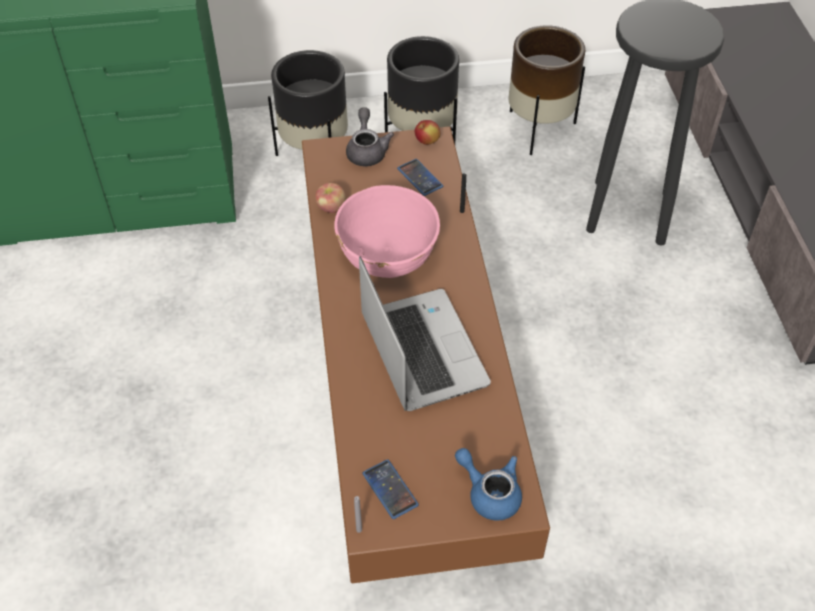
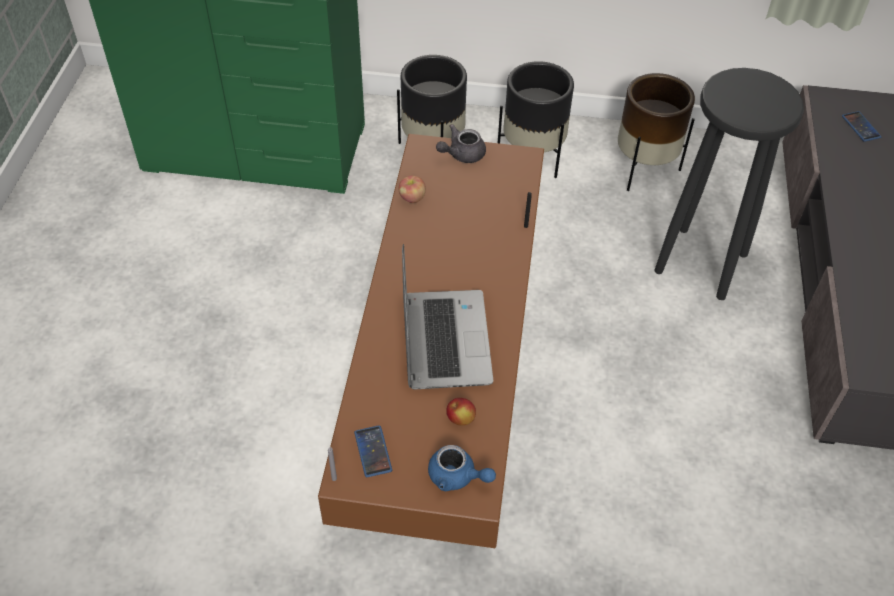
camera: 15 degrees right, 0 degrees up
(367, 150) = (461, 154): grey teapot -> grey teapot turned 135 degrees counterclockwise
(388, 255) = (446, 250): pink bowl -> none
(420, 178) = (499, 188): phone -> phone (860, 127)
(427, 141) = (518, 157): apple -> apple (460, 419)
(489, 493) = (457, 477): blue teapot -> blue teapot turned 150 degrees clockwise

